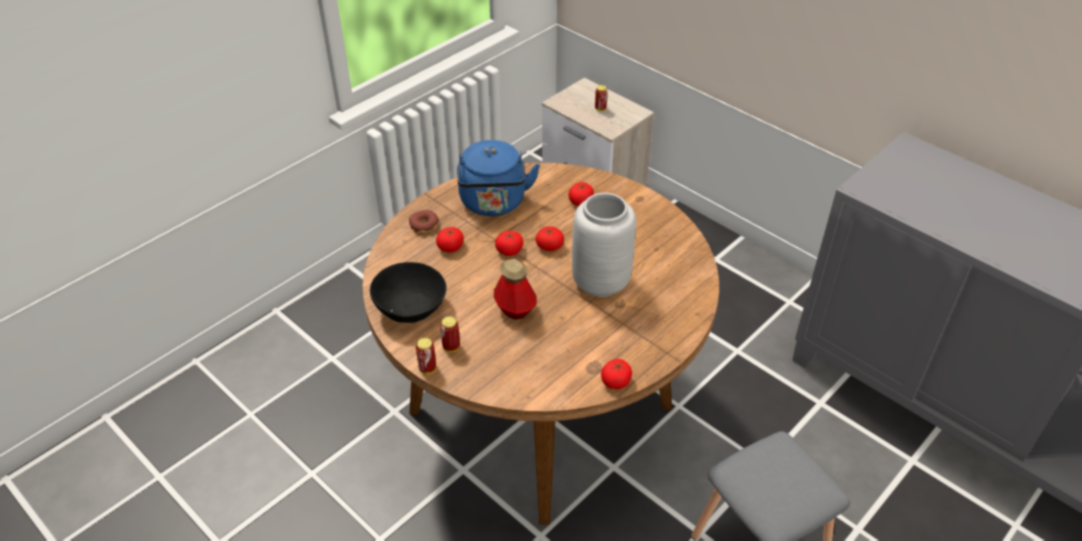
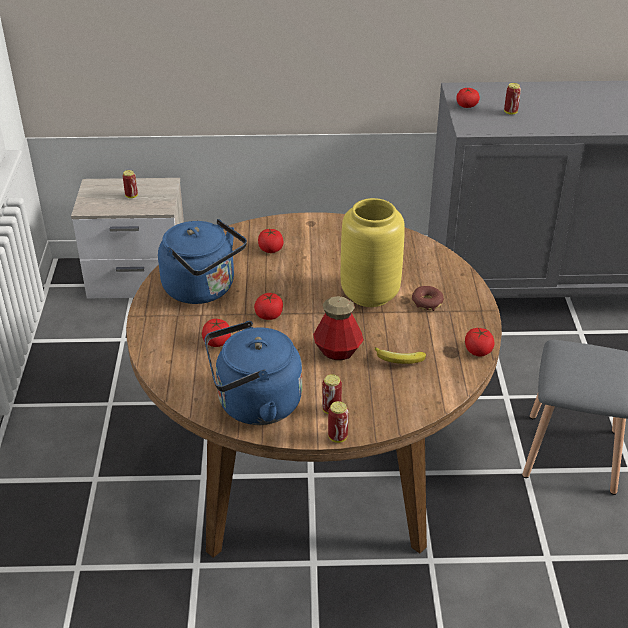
camera: 45 degrees left, 5 degrees down
(410, 307) = (254, 405): black bowl -> blue kettle
(424, 225) = (168, 339): donut -> donut (427, 302)
(547, 346) = (399, 360): none -> banana
(549, 246) = (295, 293): tomato -> tomato (466, 105)
(600, 283) = (370, 295): grey vase -> yellow vase
(928, 194) = (510, 112): none -> can

